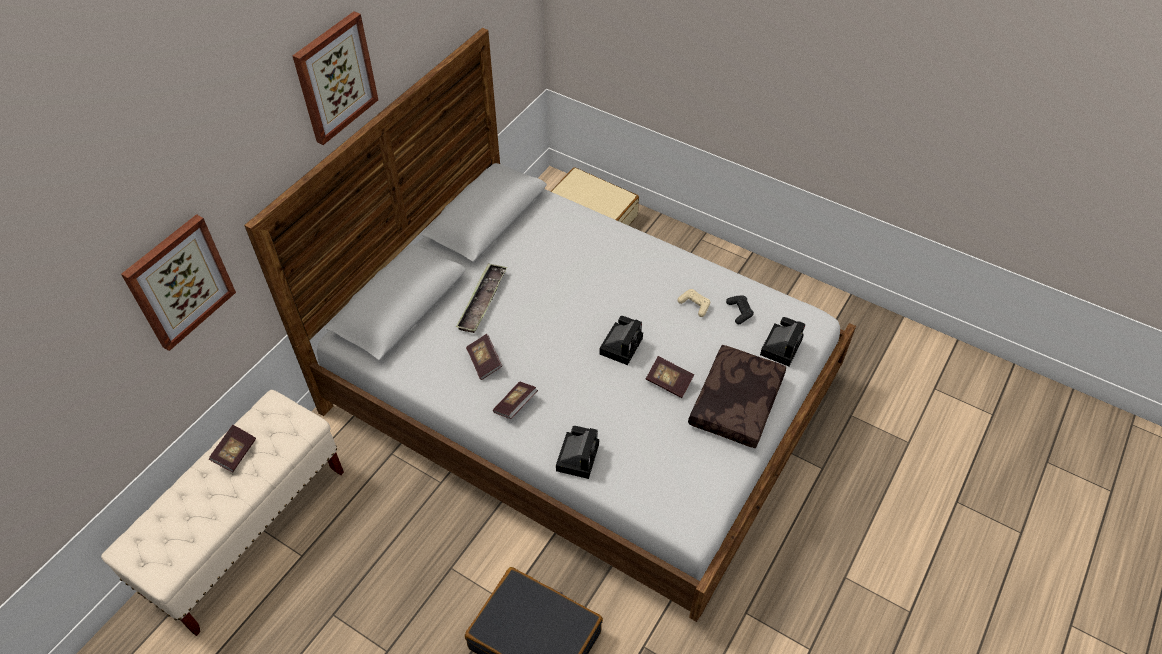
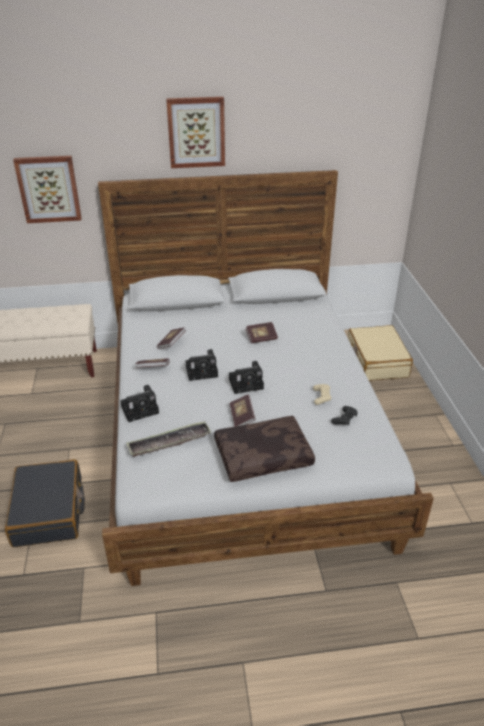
camera: 50 degrees right, 15 degrees down
(235, 453) = (40, 313): book -> book (261, 338)
(482, 301) = (214, 321): tray -> tray (169, 442)
(781, 346) = (341, 453): camera -> camera (203, 371)

